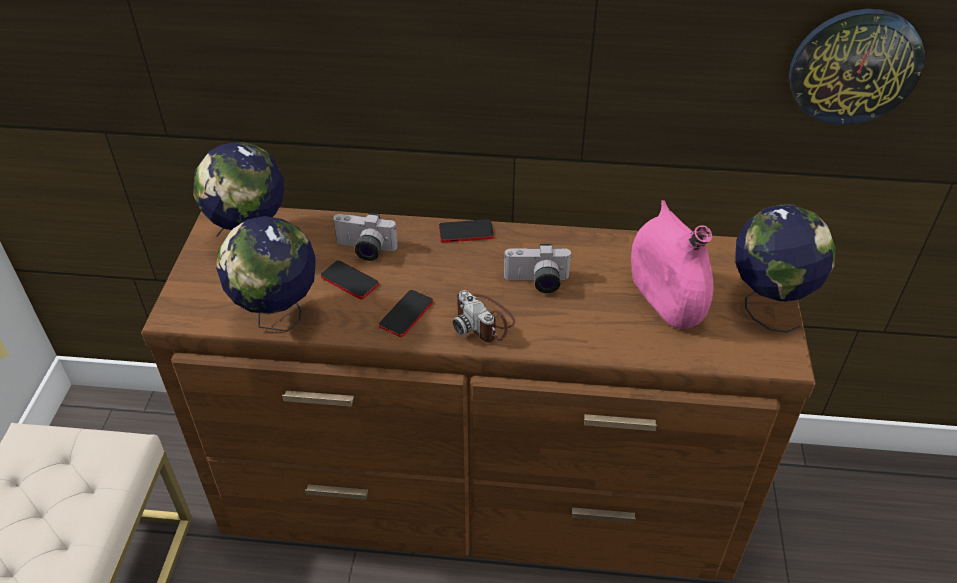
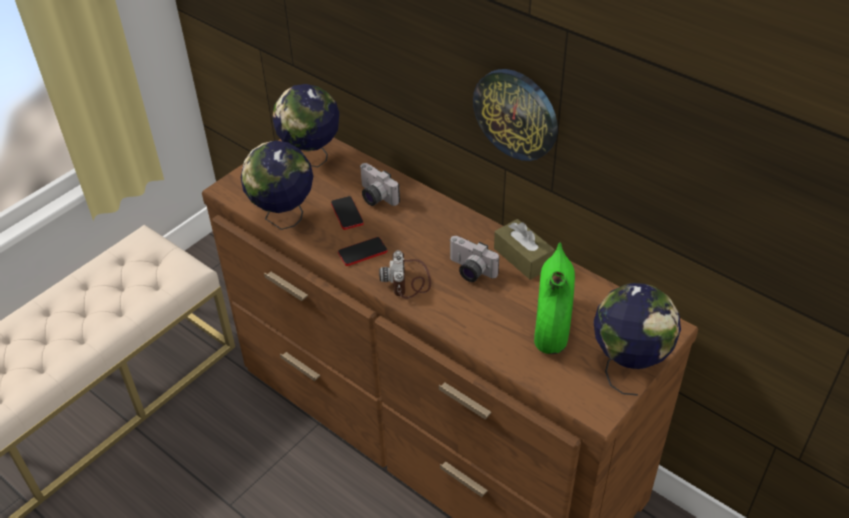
camera: 35 degrees right, 0 degrees up
(466, 232) = (454, 213): phone -> none
(575, 246) = (523, 257): none -> brown tissue box
(665, 299) = (552, 326): pink vase -> green vase
(854, 66) = (757, 194): wall clock -> wall clock (516, 114)

